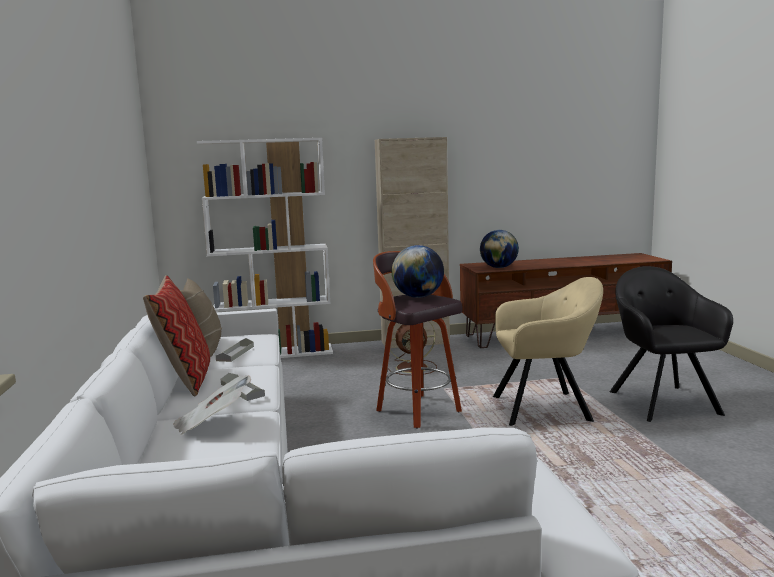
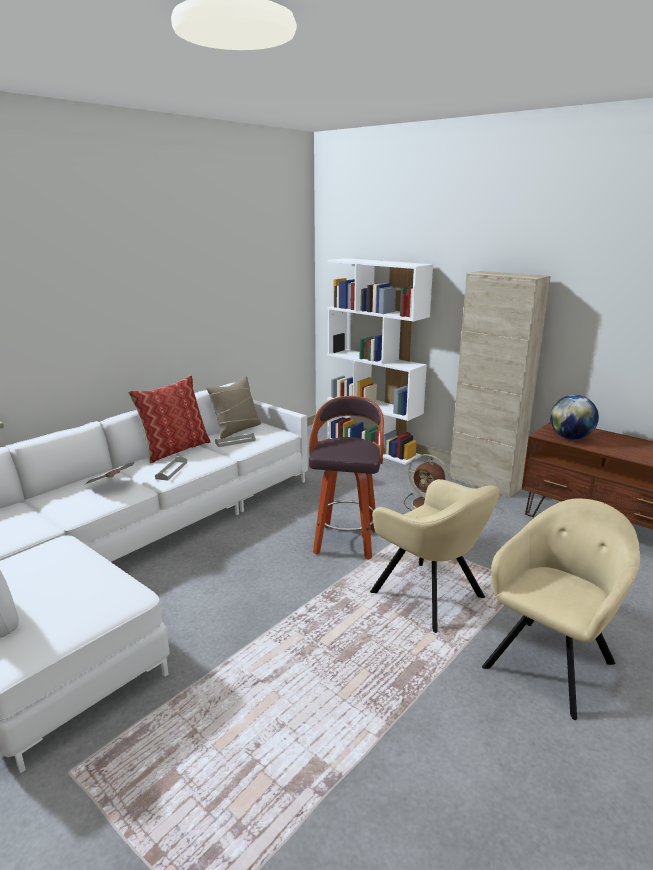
camera: 50 degrees right, 10 degrees up
(418, 297) = (350, 445): globe -> none
(661, 401) = (551, 661): black armchair -> beige armchair

